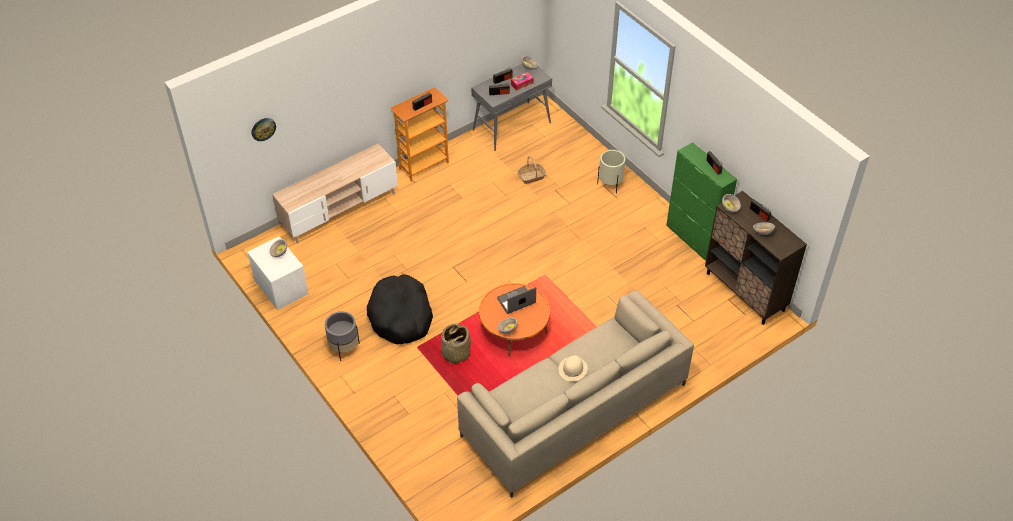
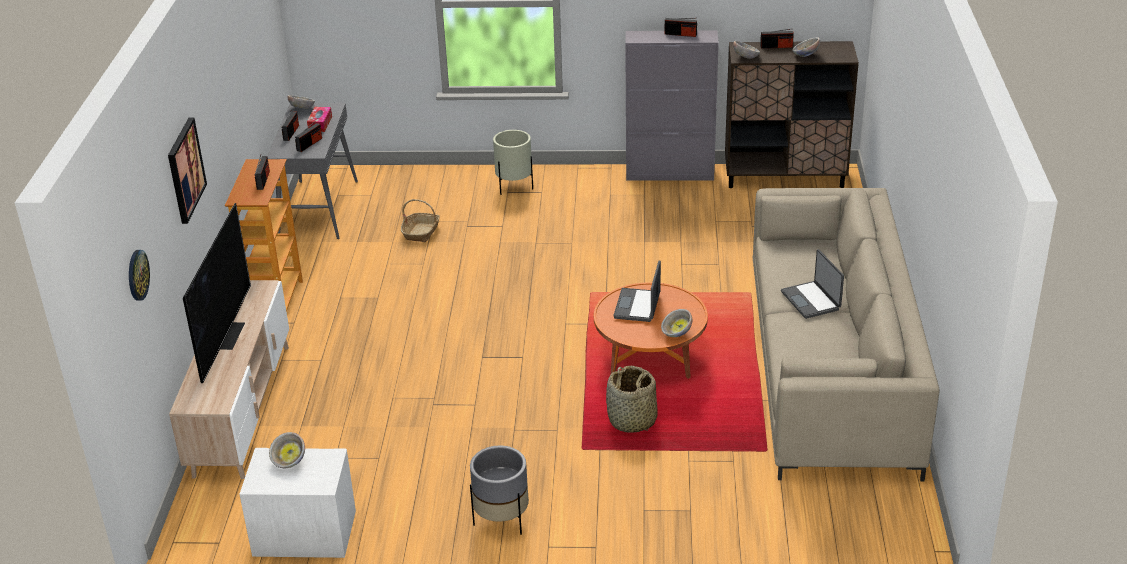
camera: 50 degrees left, 15 degrees down
(339, 172) = (226, 334): none -> television
(348, 86) = (185, 170): none -> picture
(401, 316) = (510, 440): black dog bed -> none
(573, 369) = (811, 300): beige hat -> laptop
(693, 239) = (670, 173): green cabinet -> grey cabinet

